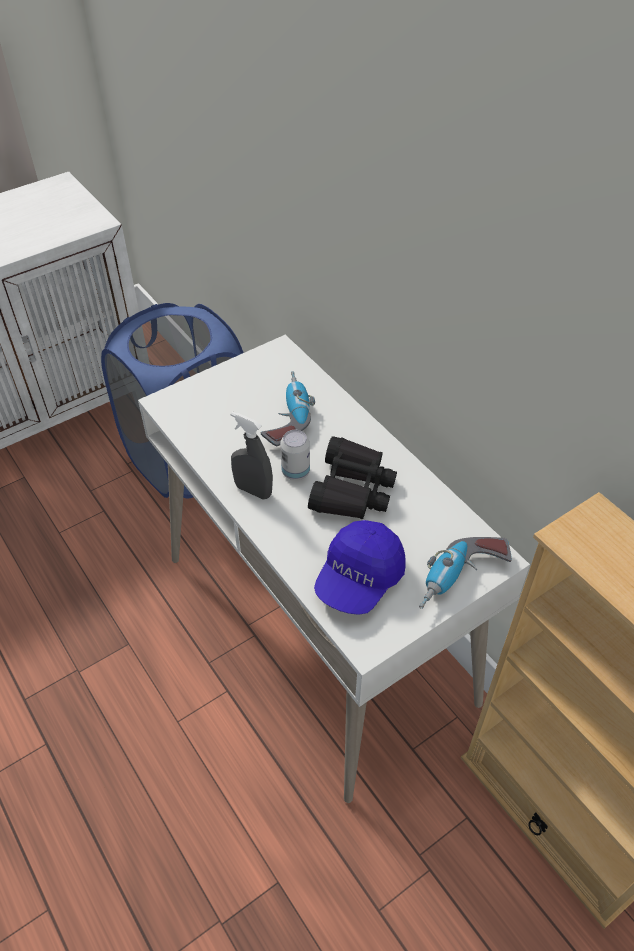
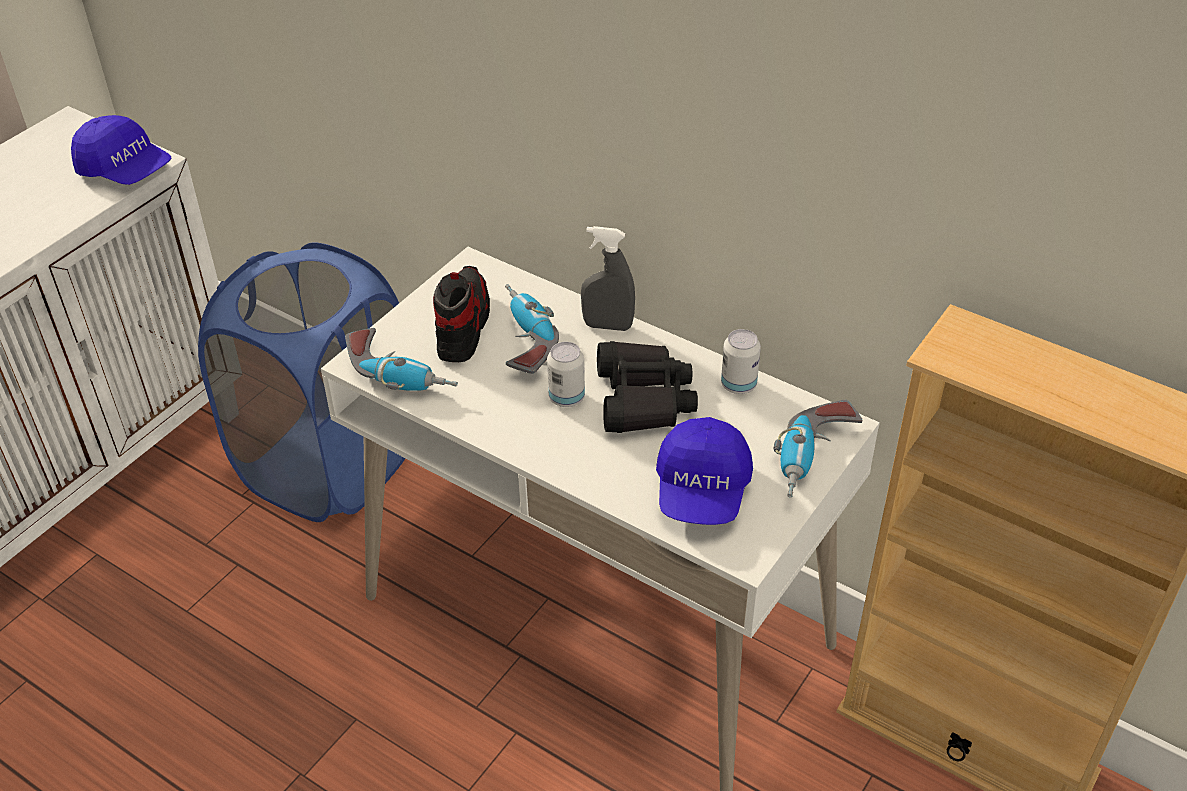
camera: 20 degrees left, 5 degrees down
(78, 224) = (126, 170): none -> blue cap
(189, 419) = (401, 374): none -> power drill
(250, 393) = (462, 325): none -> shoe
(253, 490) = (527, 432): grey spray bottle -> grey spray bottle (608, 326)
(430, 499) = (738, 385): none -> can

